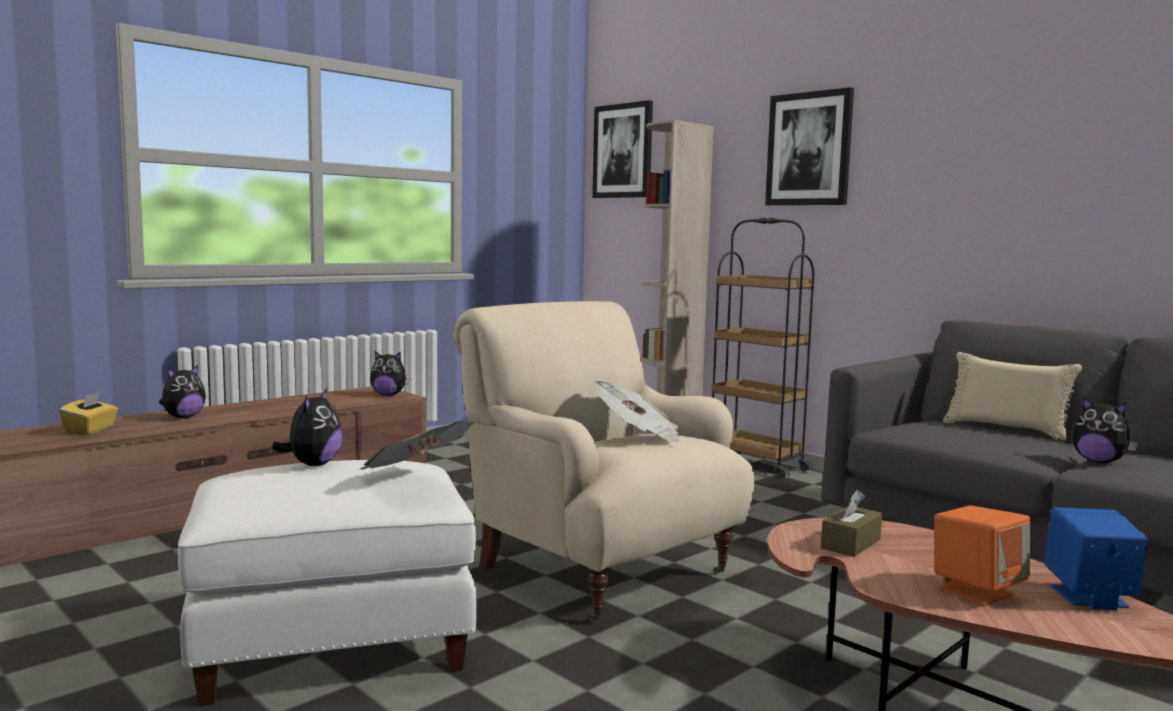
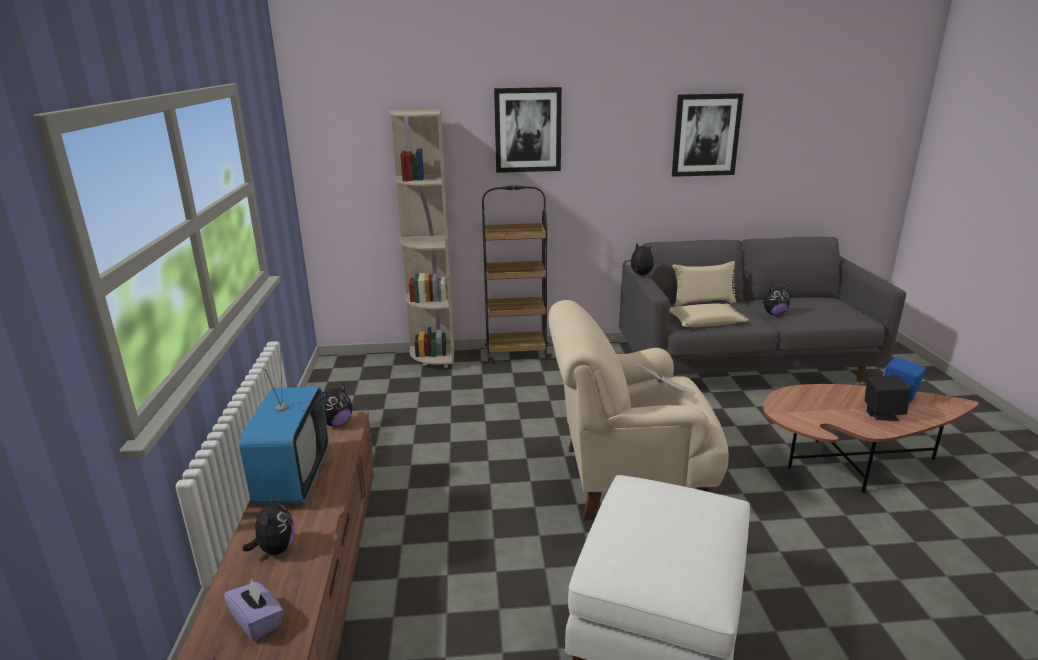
camera: 50 degrees left, 15 degrees up
(90, 430) = (257, 621): yellow tissue box -> purple tissue box
(287, 402) = (293, 477): none -> television
(313, 465) = (637, 525): plush toy -> plush toy (640, 274)
(417, 475) = (699, 493): newspaper -> none
(623, 151) = (337, 126): picture -> picture (705, 135)
(850, 544) = (808, 411): brown tissue box -> none
(941, 435) = (706, 320): none -> beige pillow
(977, 591) = (882, 414): orange speaker -> black speaker

